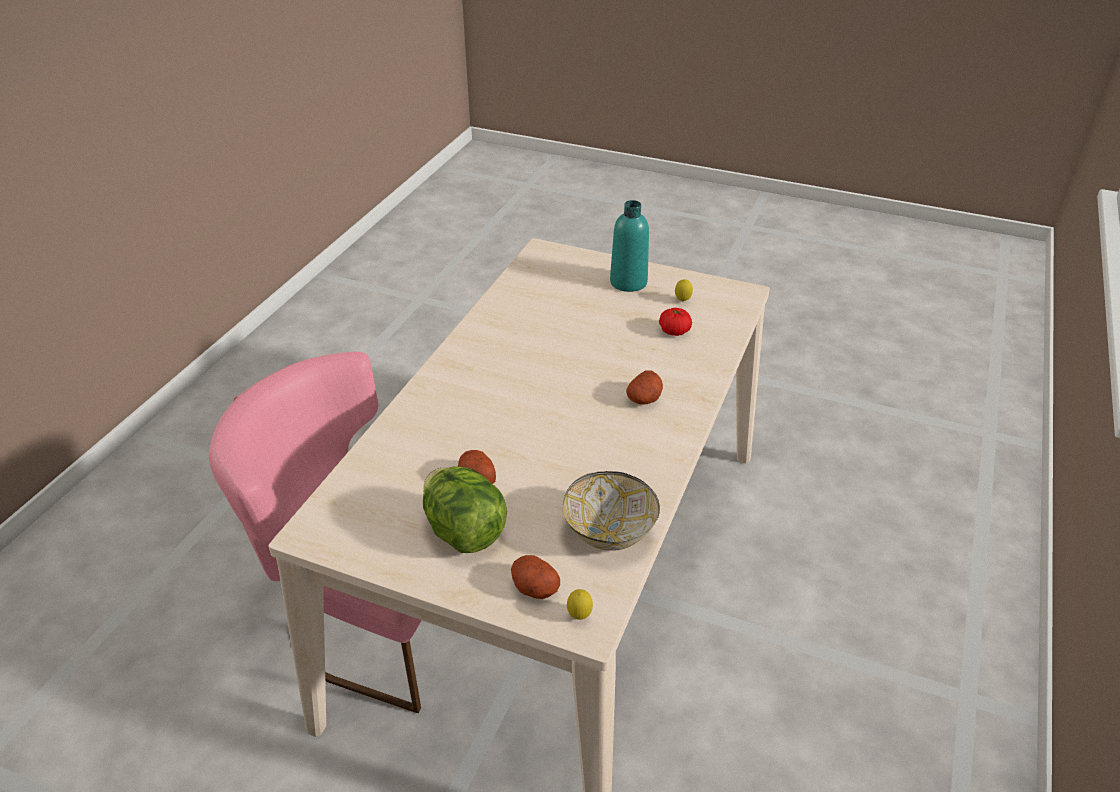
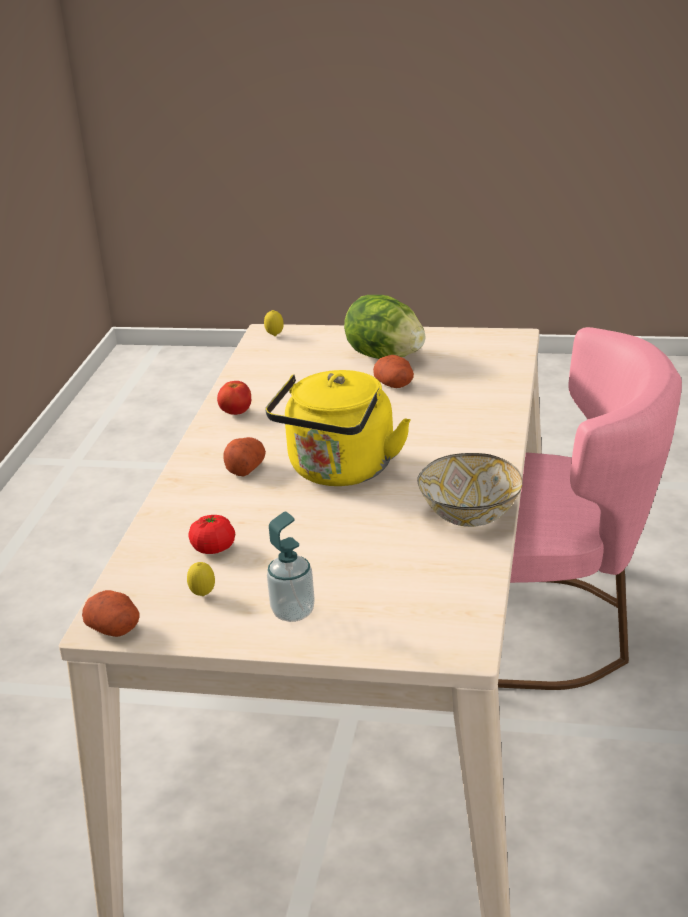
camera: 170 degrees right, 10 degrees down
(533, 587) = (314, 342): potato -> potato (115, 629)
(568, 379) = (340, 472): none -> yellow kettle
(609, 531) = (262, 375): bowl -> bowl (470, 516)
(628, 282) = (293, 612): turquoise bottle -> soap dispenser
(645, 472) = (236, 413): none -> tomato

